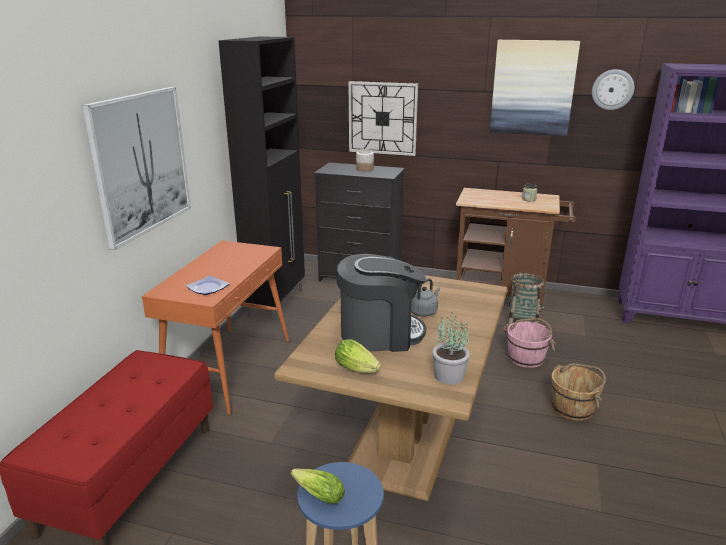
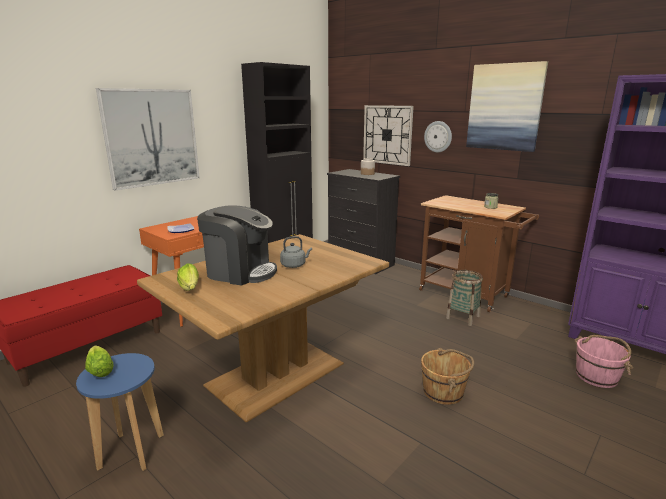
camera: 25 degrees right, 5 degrees down
(448, 375) = (244, 306): potted plant -> none
(526, 358) = (440, 343): pink bucket -> pink bucket (597, 376)
(612, 89) = (579, 107): wall clock -> wall clock (438, 136)

